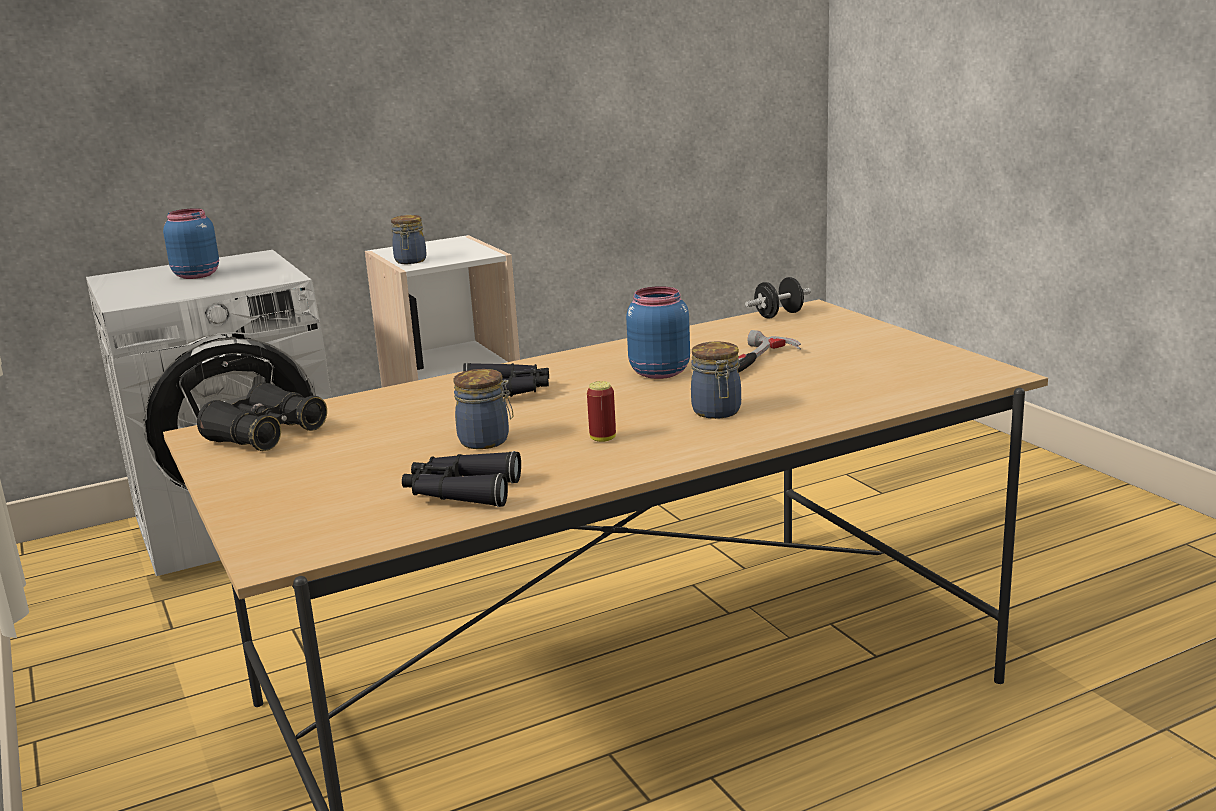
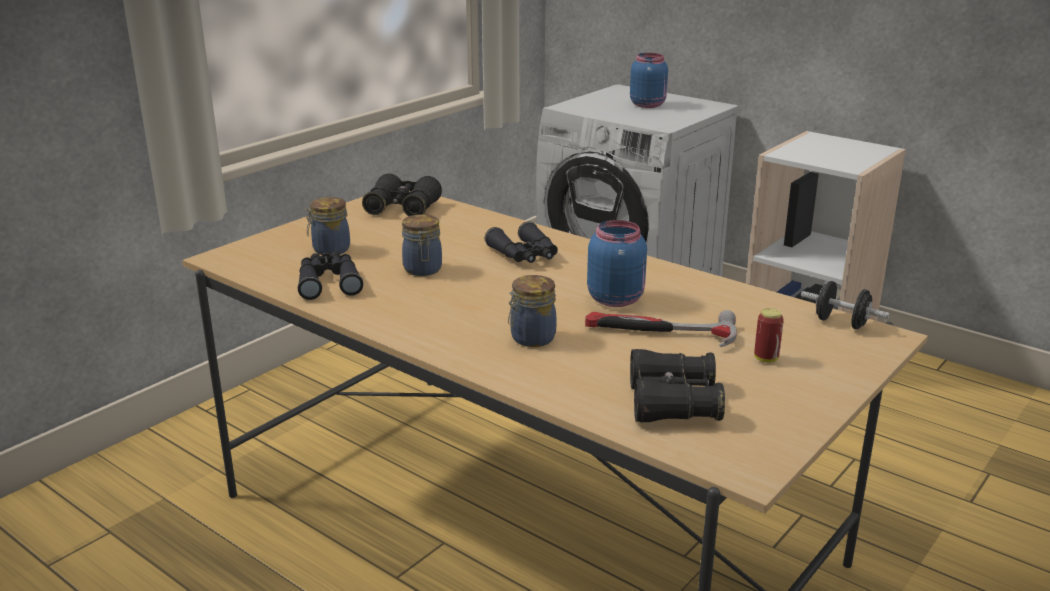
camera: 65 degrees right, 5 degrees up
(410, 261) = (793, 150): jar -> jar (329, 250)
(603, 439) = (447, 306): can -> can (766, 359)
(882, 380) = (672, 403): none -> black binoculars

